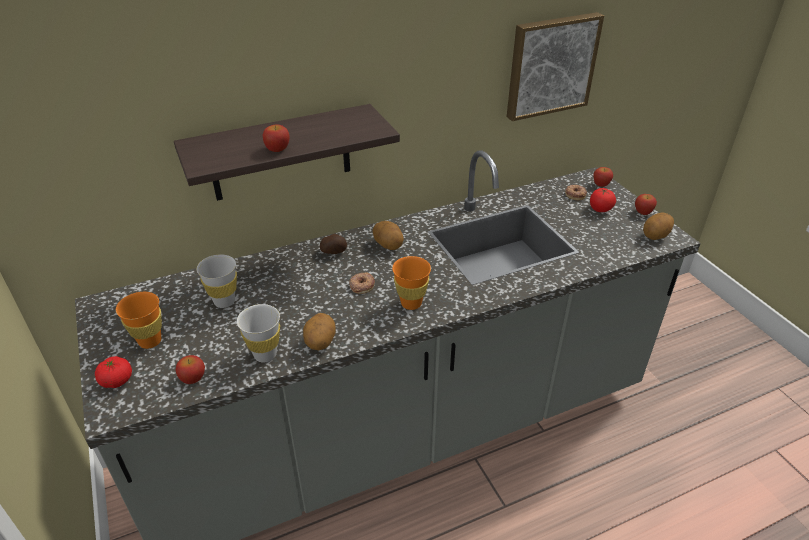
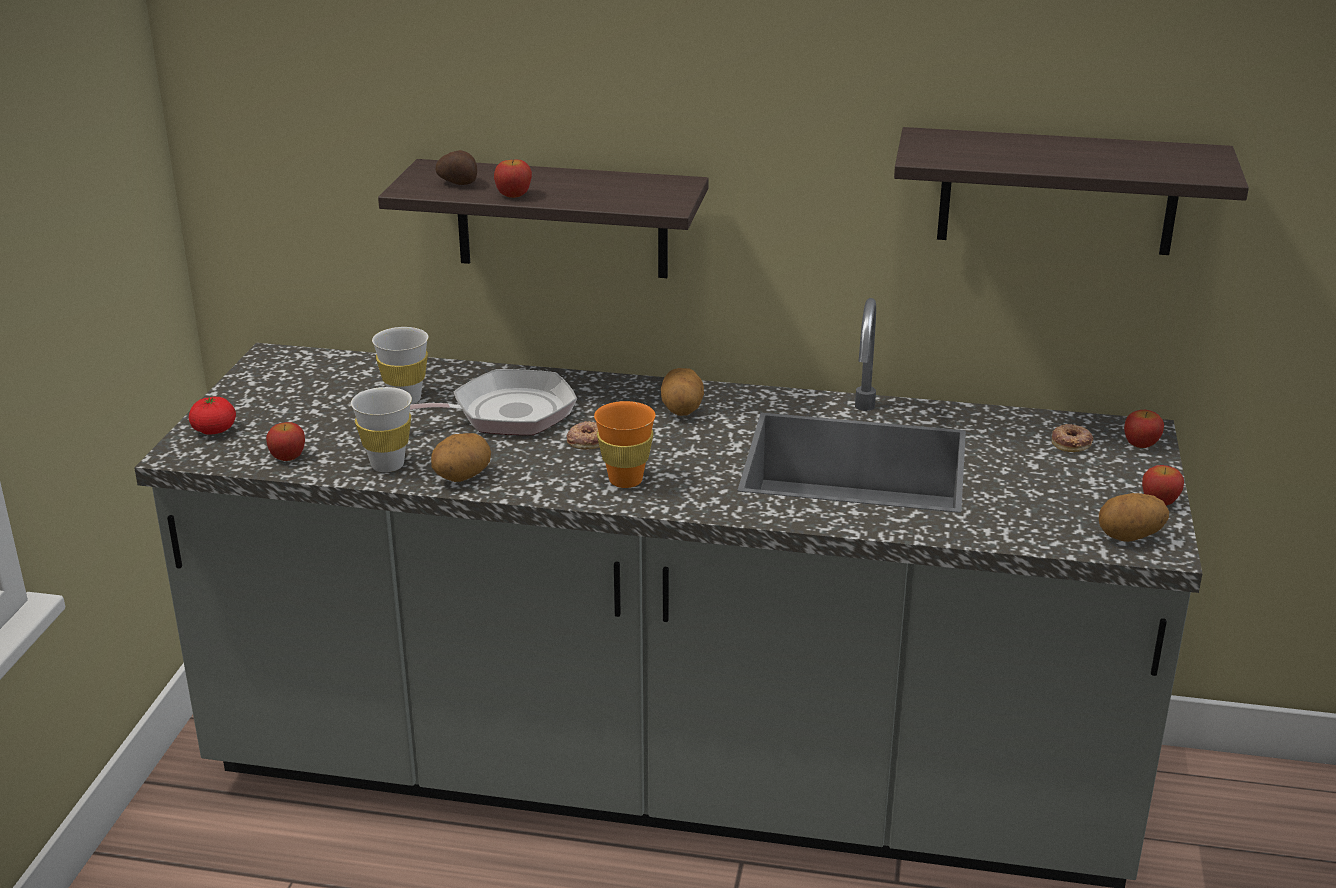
camera: 35 degrees right, 10 degrees down
(150, 341) = (285, 408): orange cup -> none
(296, 287) = (503, 414): none -> frying pan
(334, 252) = (599, 393): potato -> potato (459, 183)
(550, 65) = (1058, 191): picture -> shelf
(600, 209) = (1085, 474): tomato -> none

